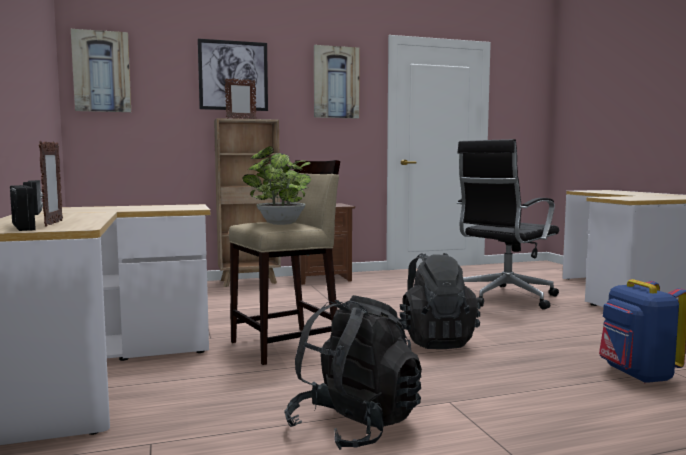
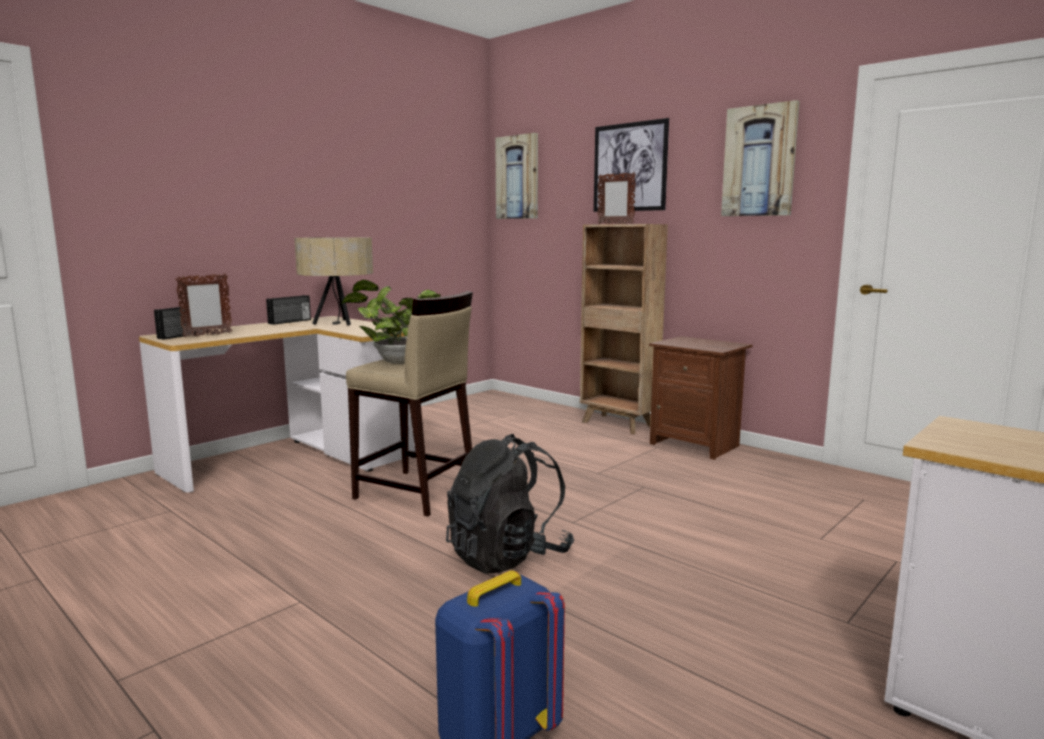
camera: 60 degrees right, 5 degrees up
(98, 208) = (338, 323): none -> beige table lamp
(355, 426) = (218, 569): black backpack -> none
(504, 298) = (813, 565): black office chair -> none

